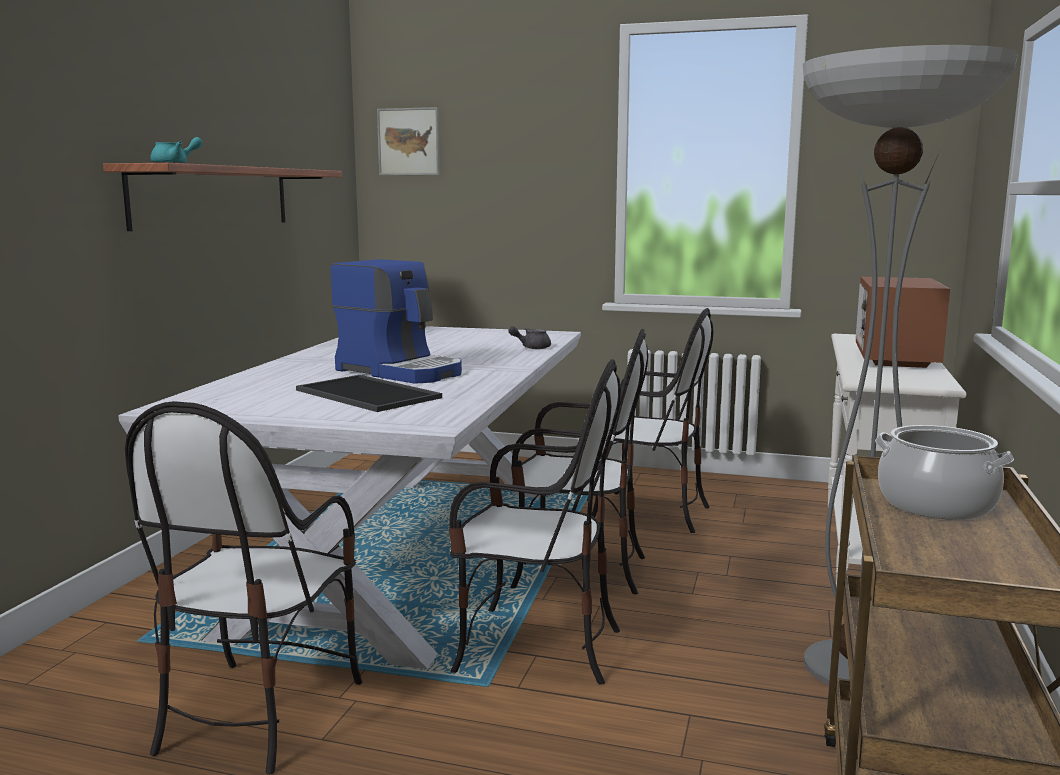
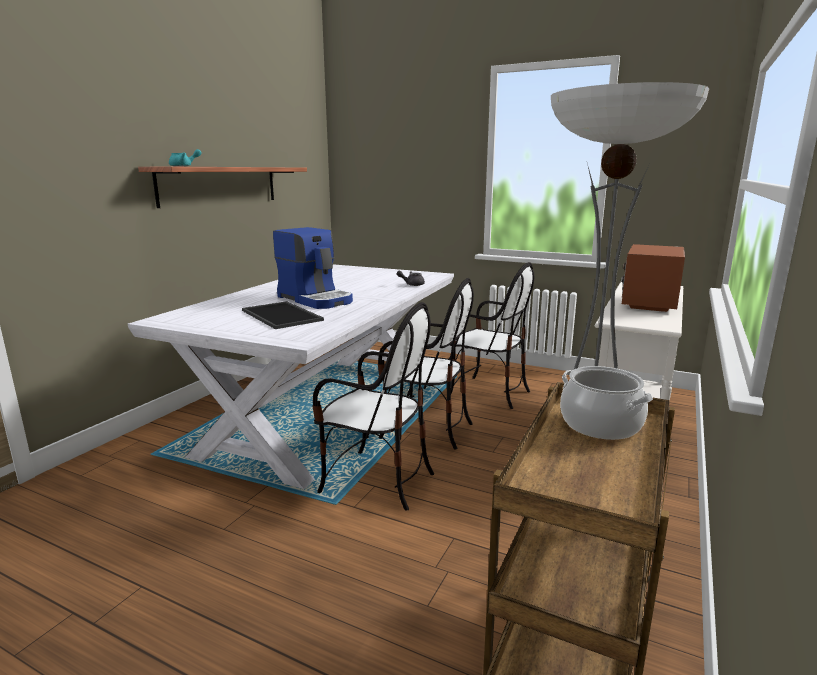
camera: 10 degrees right, 5 degrees up
(257, 712) = (195, 507): chair -> none
(408, 142) = (359, 147): picture -> none

